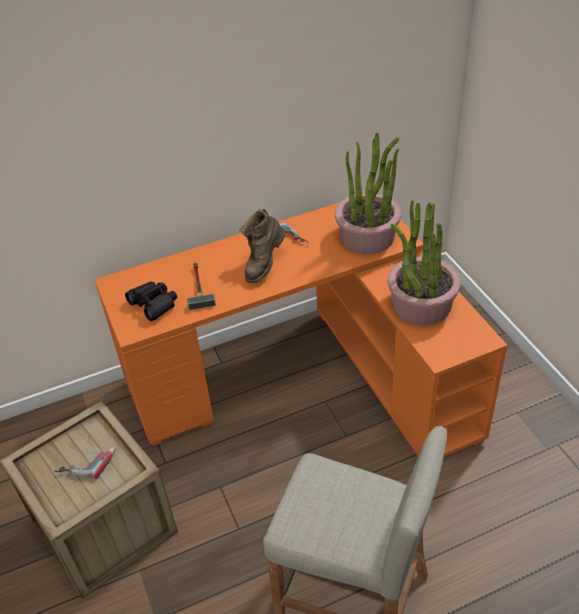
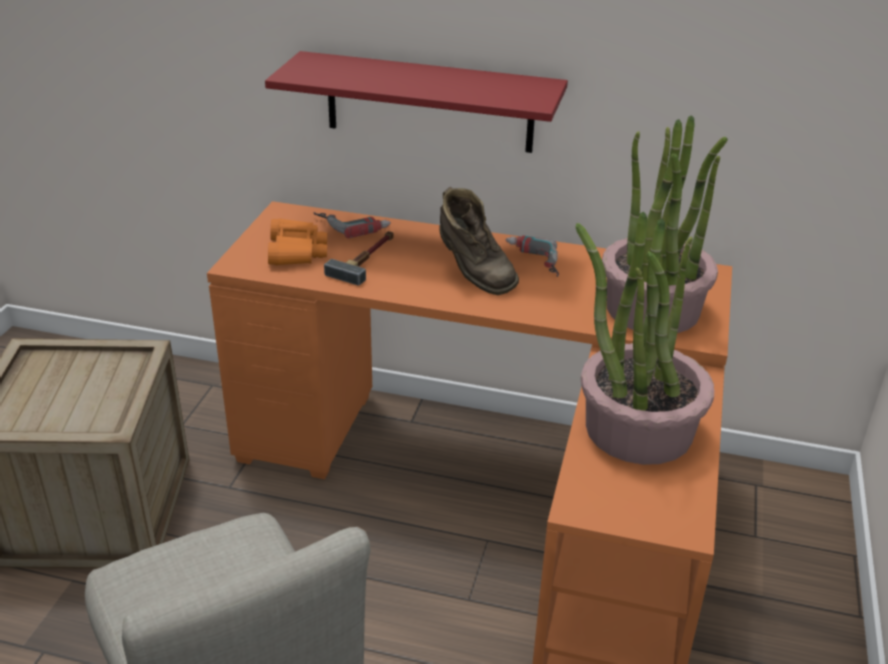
camera: 35 degrees right, 10 degrees down
(87, 462) = (79, 390): power drill -> power drill (352, 224)
(154, 304) = (296, 251): black binoculars -> orange binoculars
(186, 175) = (429, 102): none -> red shelf
(264, 264) = (473, 274): brown boot -> brown boot turned 105 degrees counterclockwise

